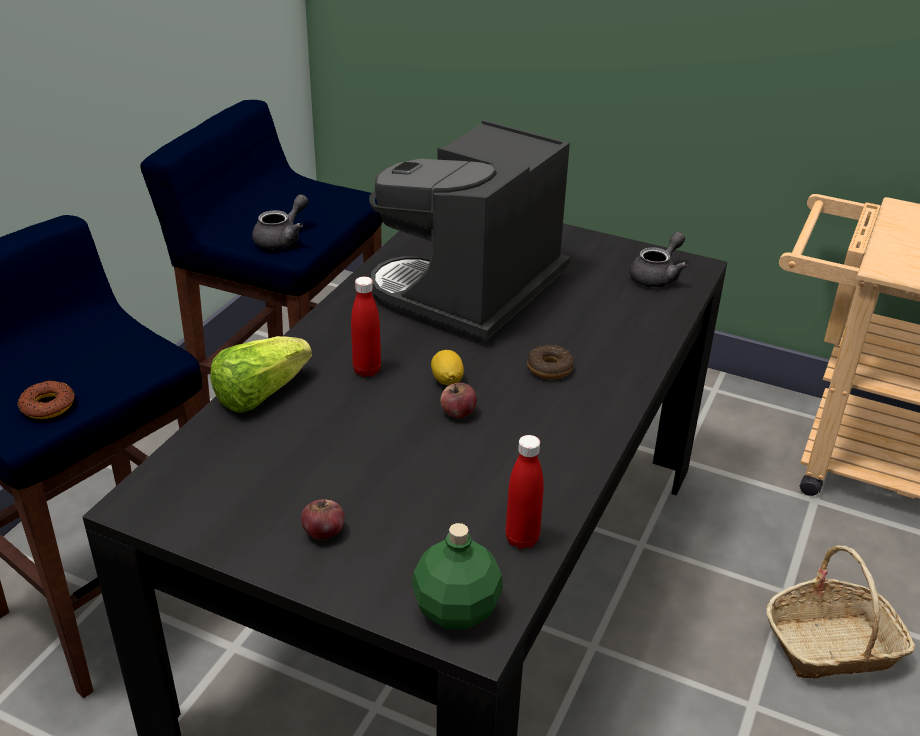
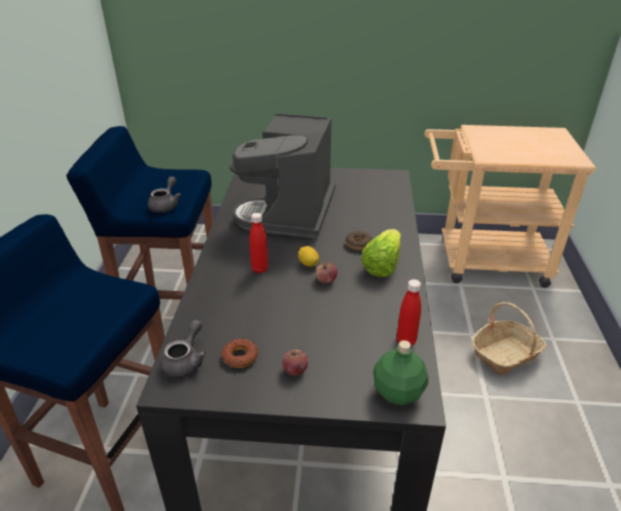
camera: 20 degrees left, 0 degrees up
(48, 405) = (74, 340): donut -> donut (240, 356)
(260, 394) = (205, 298): lettuce -> lettuce (382, 265)
(657, 276) = (380, 184): grey teapot -> grey teapot (185, 361)

